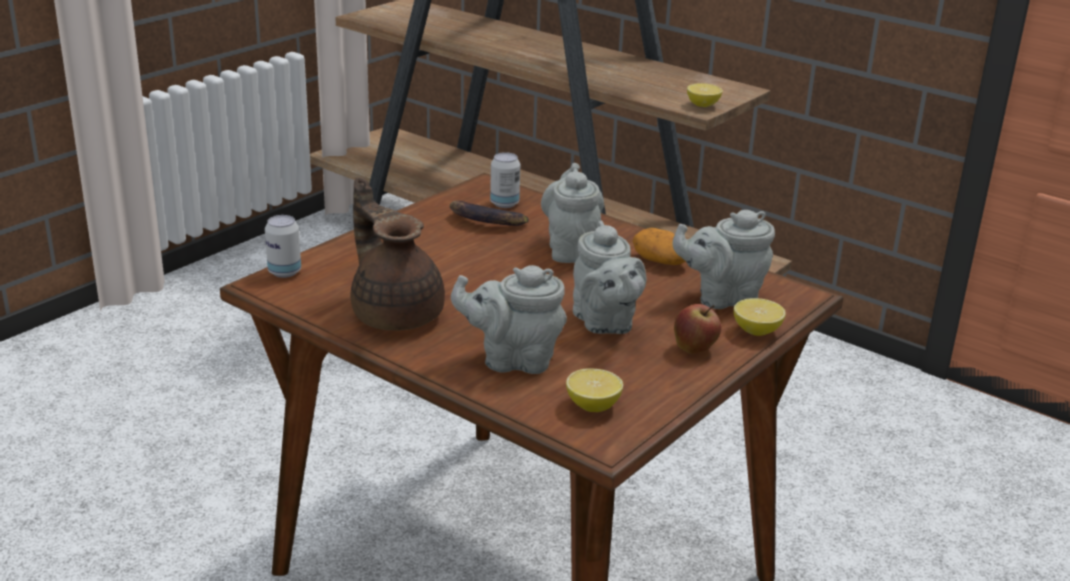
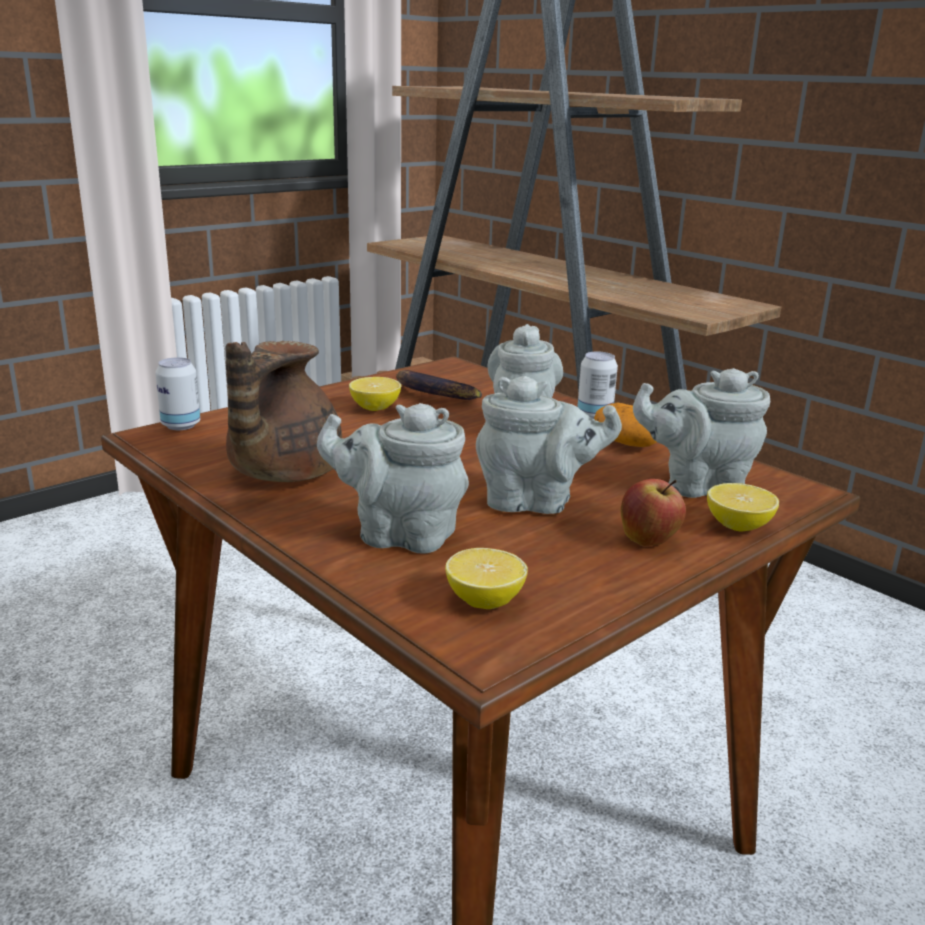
camera: 10 degrees right, 5 degrees down
(396, 313) = (281, 473): brown teapot -> brown teapot turned 135 degrees counterclockwise
(504, 204) = (462, 381): can -> can (594, 415)
(604, 323) = (536, 502): grey teapot -> grey teapot turned 75 degrees counterclockwise
(703, 105) = (706, 313): lemon -> lemon (375, 408)

